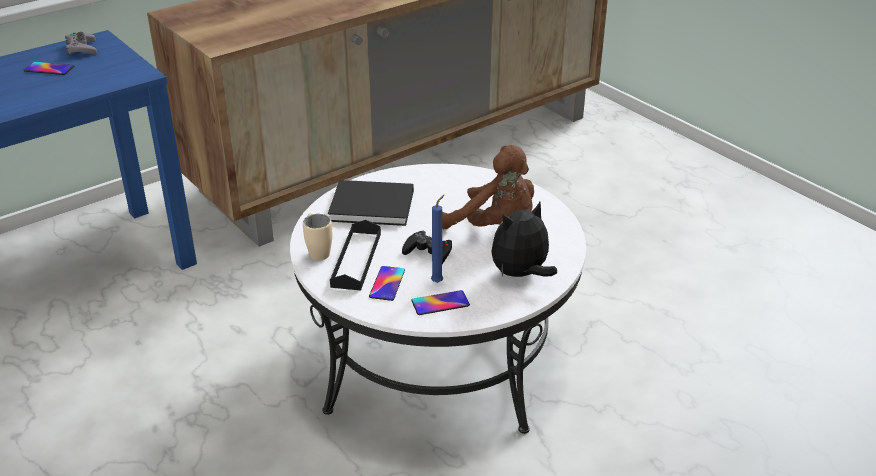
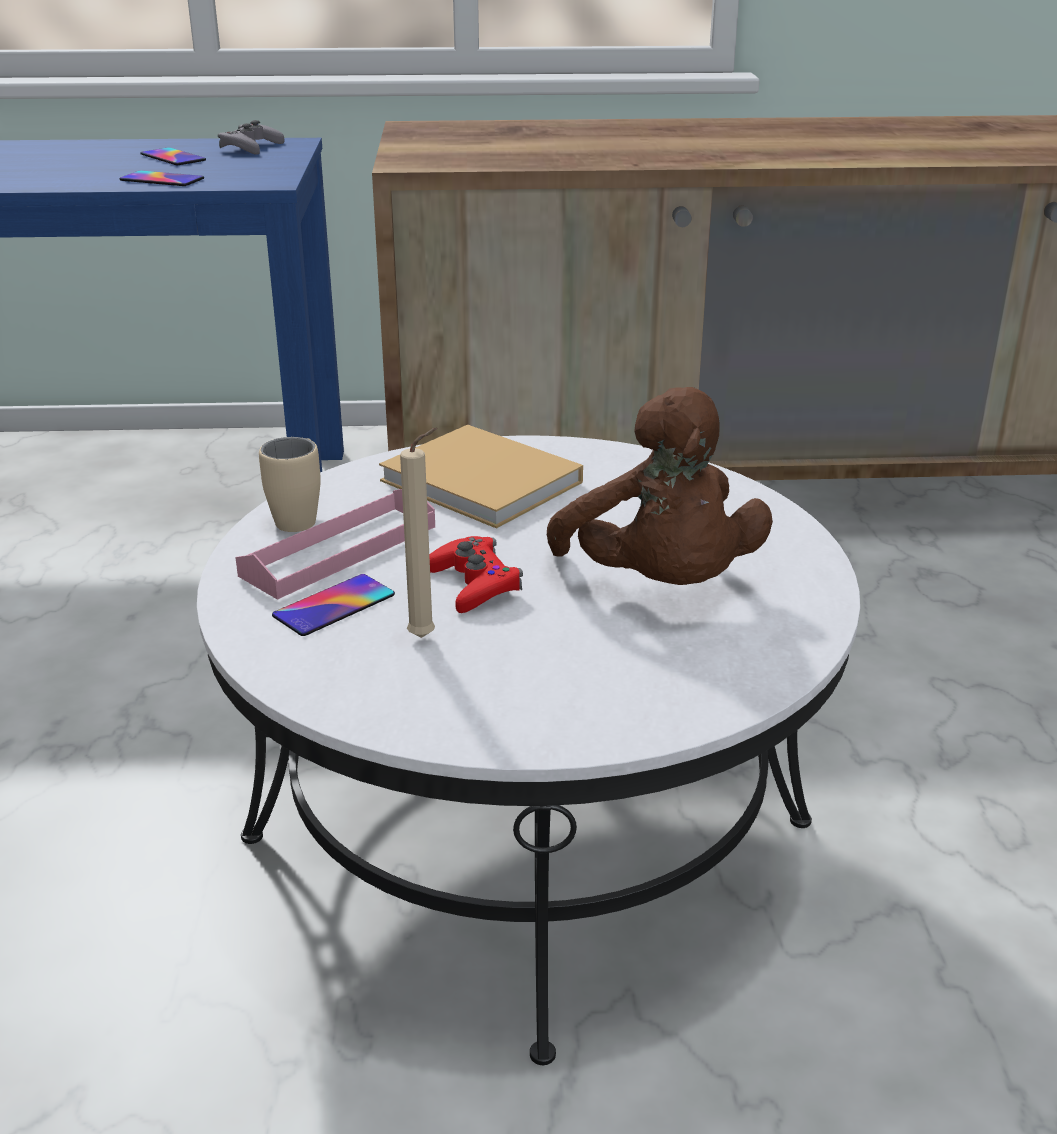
camera: 35 degrees right, 5 degrees down
(356, 260) = (340, 550): black tray -> pink tray
(374, 206) = (485, 483): black book -> beige book
(428, 253) = (474, 584): black game controller -> red game controller
(438, 281) = (426, 637): blue candle -> beige candle
(440, 303) = (377, 675): phone -> phone (162, 180)
(521, 274) = (600, 687): plush toy -> none

